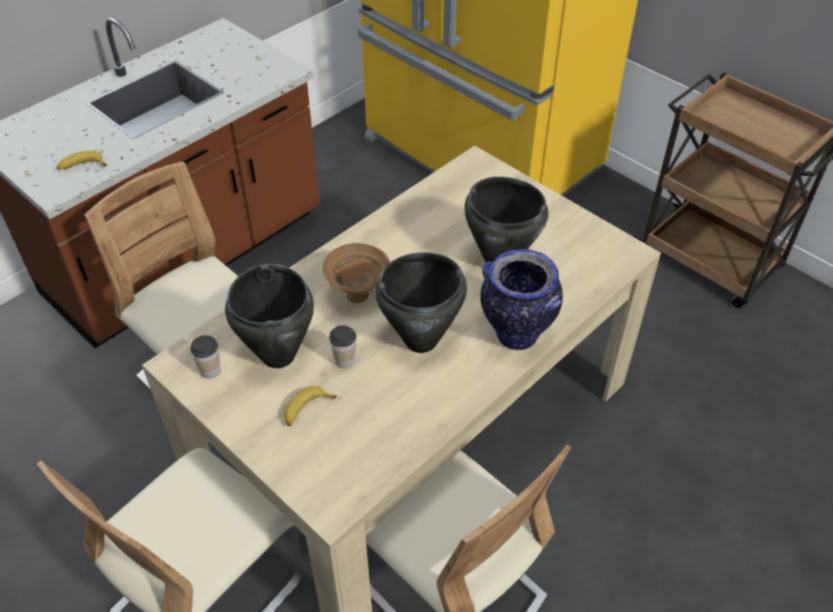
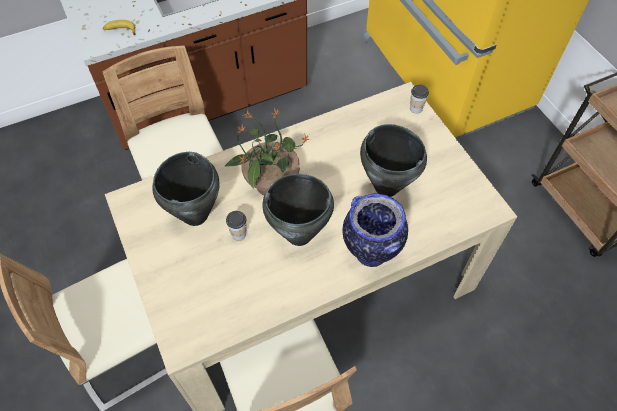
camera: 20 degrees right, 10 degrees up
(210, 370) = (146, 213): cup -> cup (416, 108)
(306, 410) = (196, 264): banana -> none
(358, 294) = (270, 183): brown bowl -> potted plant

